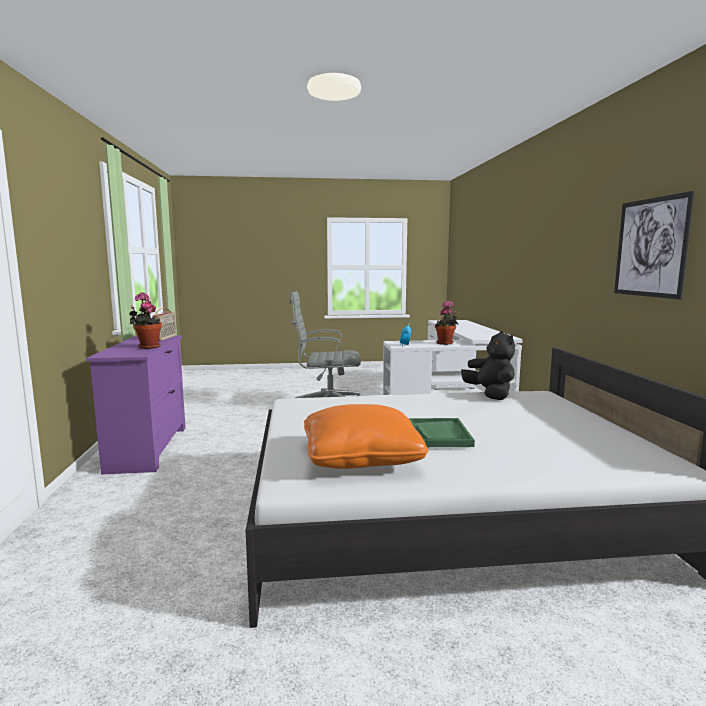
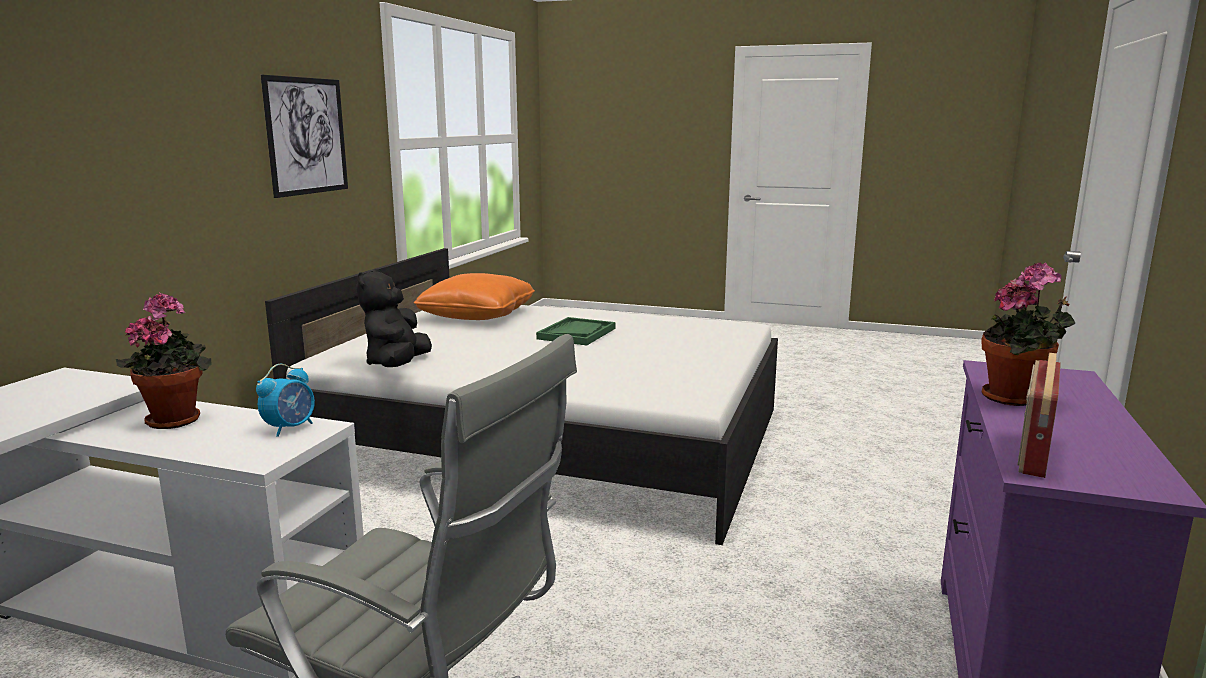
camera: 155 degrees left, 5 degrees up
(361, 457) = (673, 331): orange pillow -> orange pillow (477, 315)

